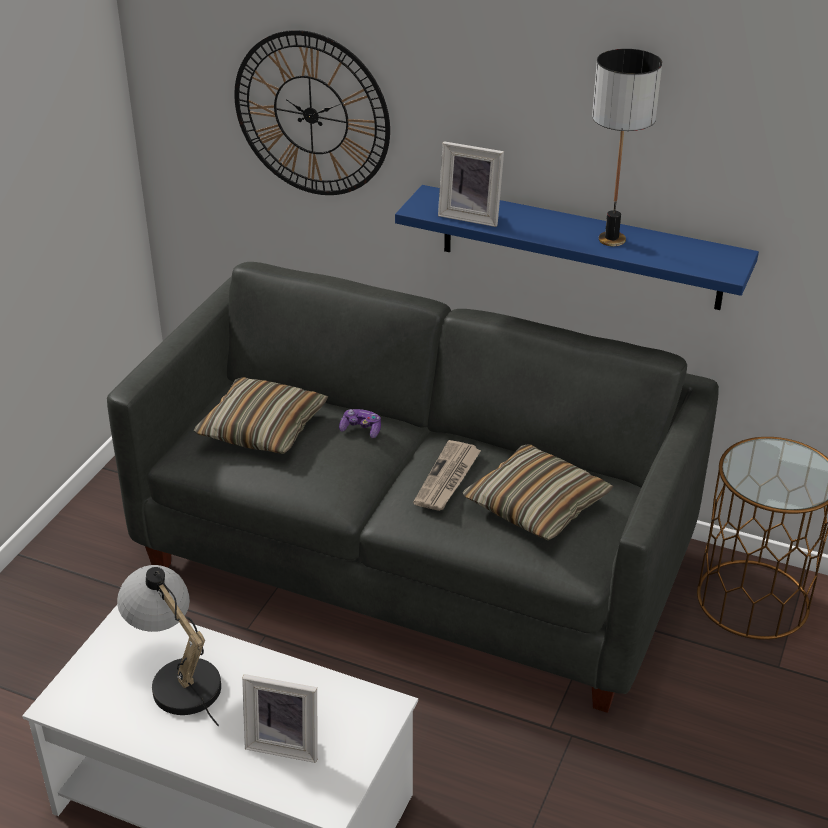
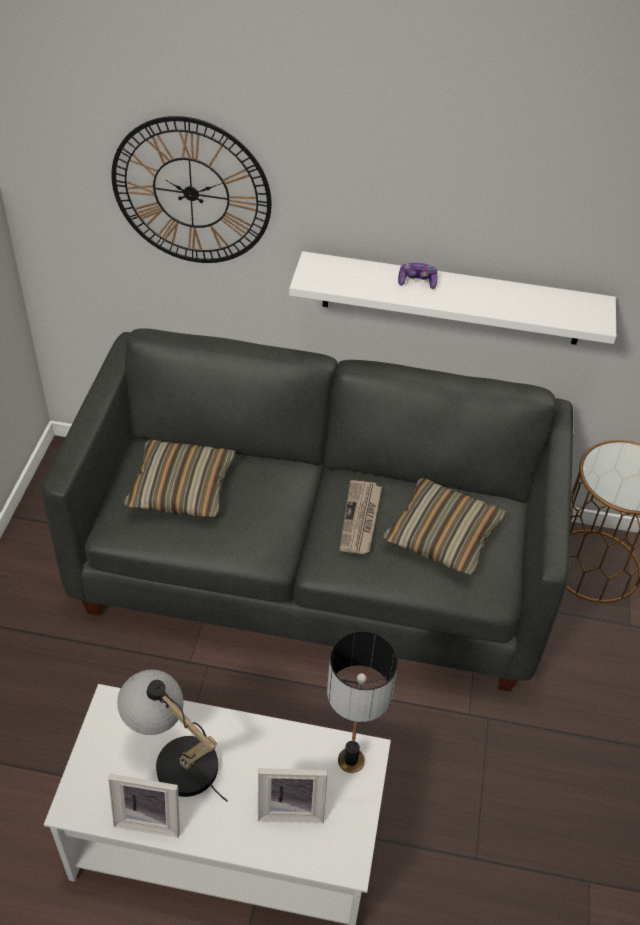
camera: 15 degrees left, 10 degrees up
(361, 429) = (271, 478): game controller -> game controller (417, 282)
(471, 216) = (359, 283): picture frame -> picture frame (150, 818)
(580, 247) = (452, 299): blue shelf -> white shelf
(611, 239) = (489, 297): table lamp -> table lamp (350, 760)

